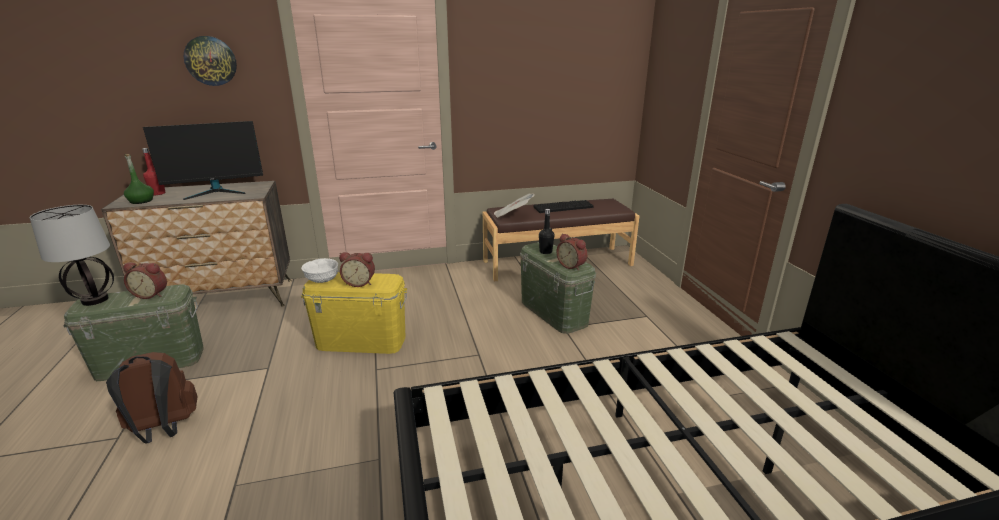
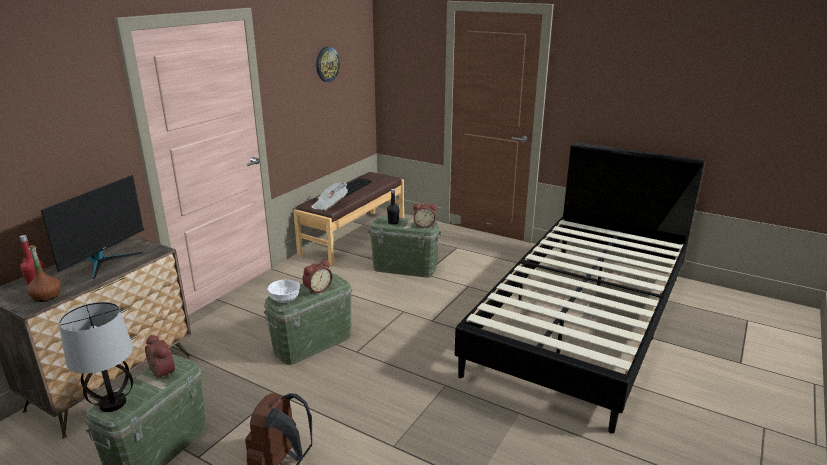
camera: 45 degrees left, 0 degrees up
(141, 201) = (46, 296): green bottle -> brown bottle
(151, 294) = (160, 373): alarm clock -> alarm clock turned 90 degrees counterclockwise
(211, 61) = (61, 120): wall clock -> wall clock (327, 64)
(361, 341) = (312, 343): yellow storage box -> green storage box

